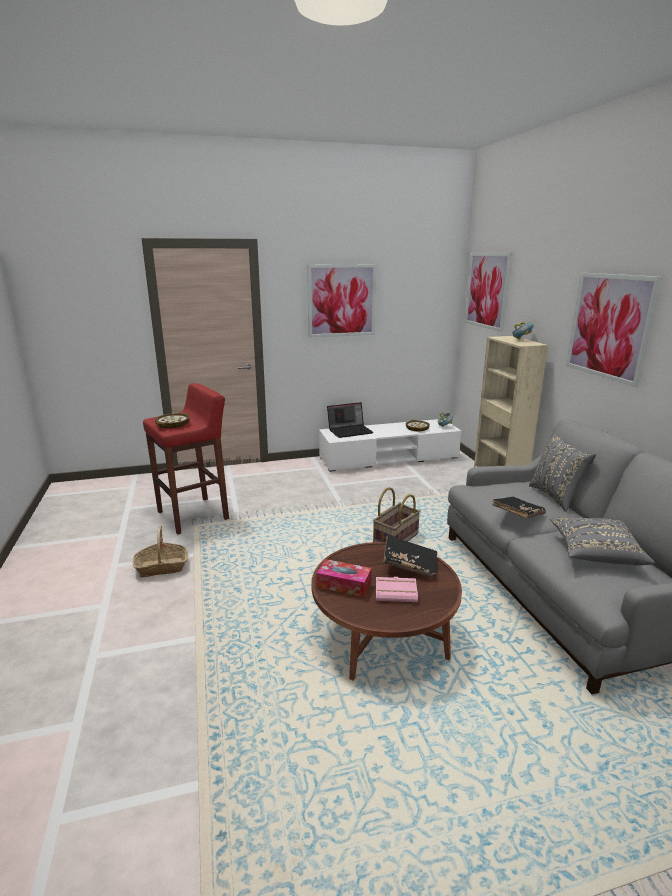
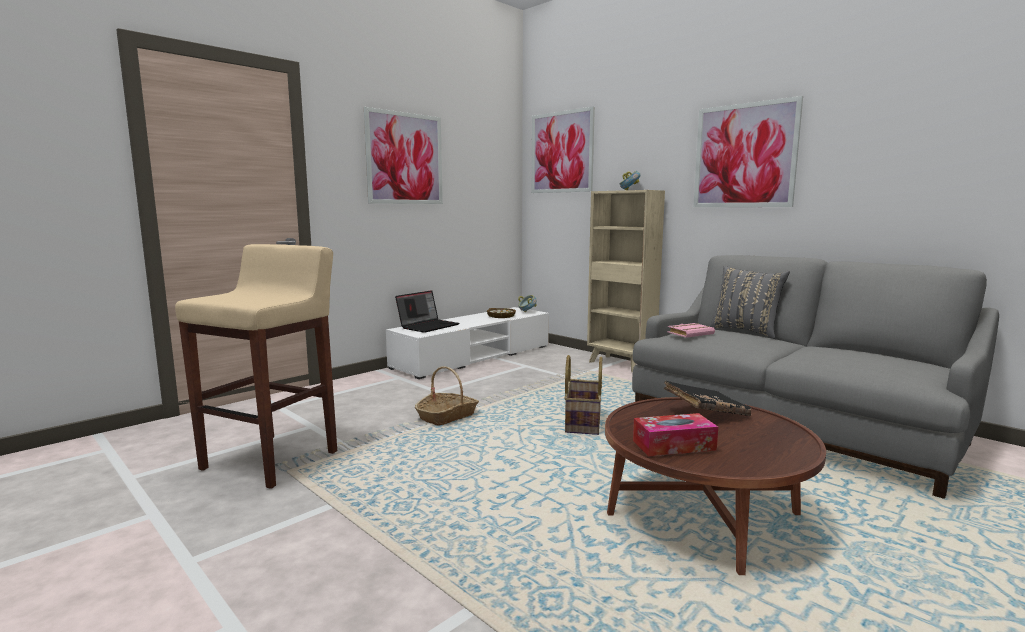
camera: 30 degrees left, 10 degrees down
(162, 567) = (290, 536): basket -> basket (447, 416)
(173, 424) = (249, 298): bowl -> none
(194, 515) = (272, 460): red stool -> beige stool
(397, 592) = (737, 437): pink book -> pink book (690, 333)
(517, 515) = (748, 345): black book -> none
(595, 553) = (859, 356): grey pillow -> none

